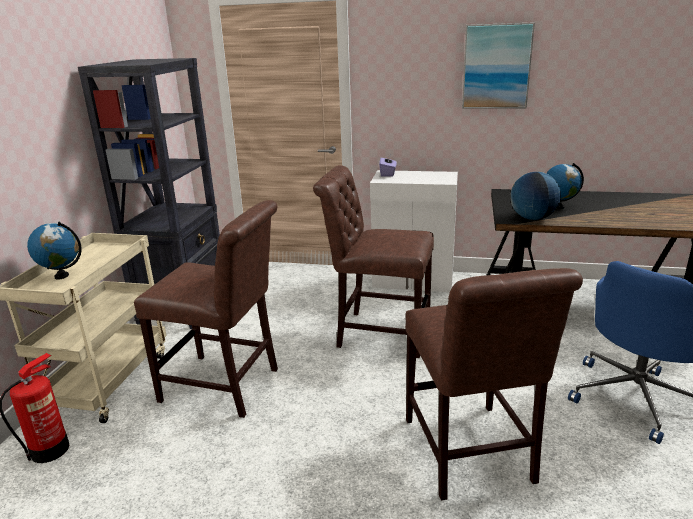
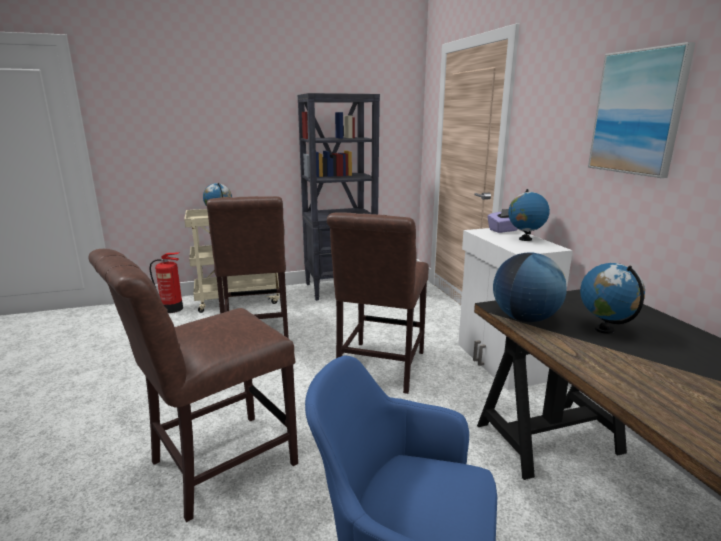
camera: 60 degrees right, 5 degrees down
(378, 332) = (379, 369): brown chair -> brown chair turned 150 degrees counterclockwise
(419, 174) = (525, 239): none -> globe

